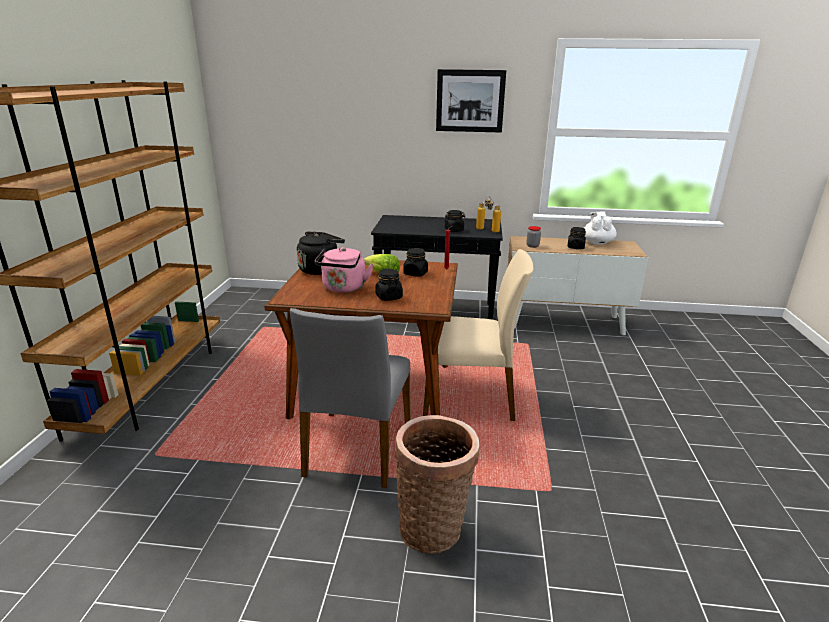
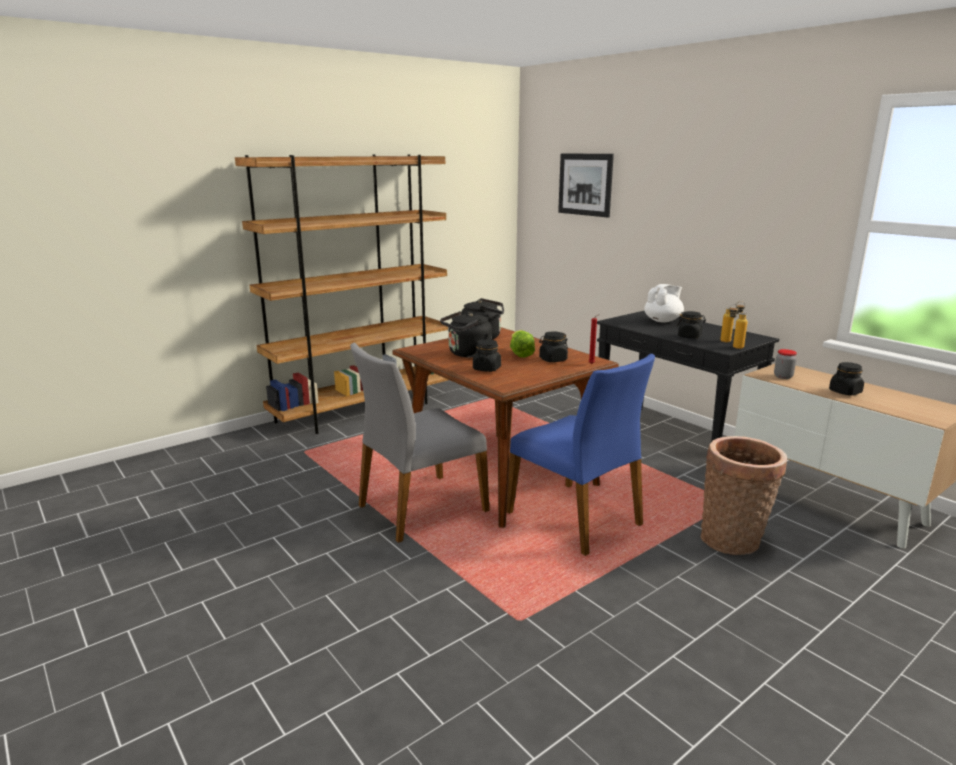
camera: 45 degrees right, 5 degrees down
(343, 289) = (467, 354): pink kettle -> black kettle
(434, 527) = (387, 584): basket -> basket (734, 540)
(470, 101) = (757, 180): picture -> picture (585, 184)
(470, 398) = (576, 519): beige chair -> blue chair
(597, 243) = (896, 396): white teapot -> white teapot (663, 321)

